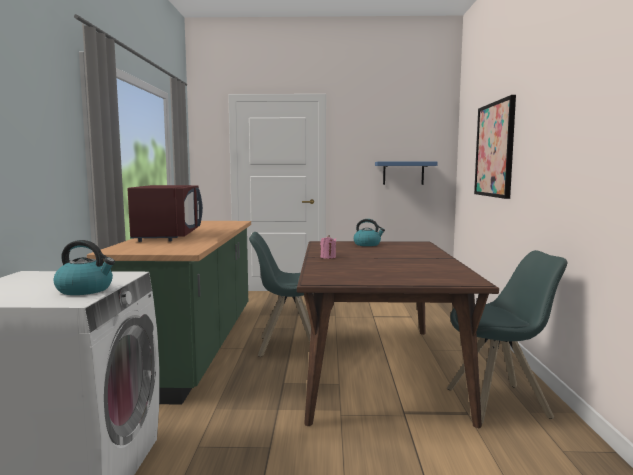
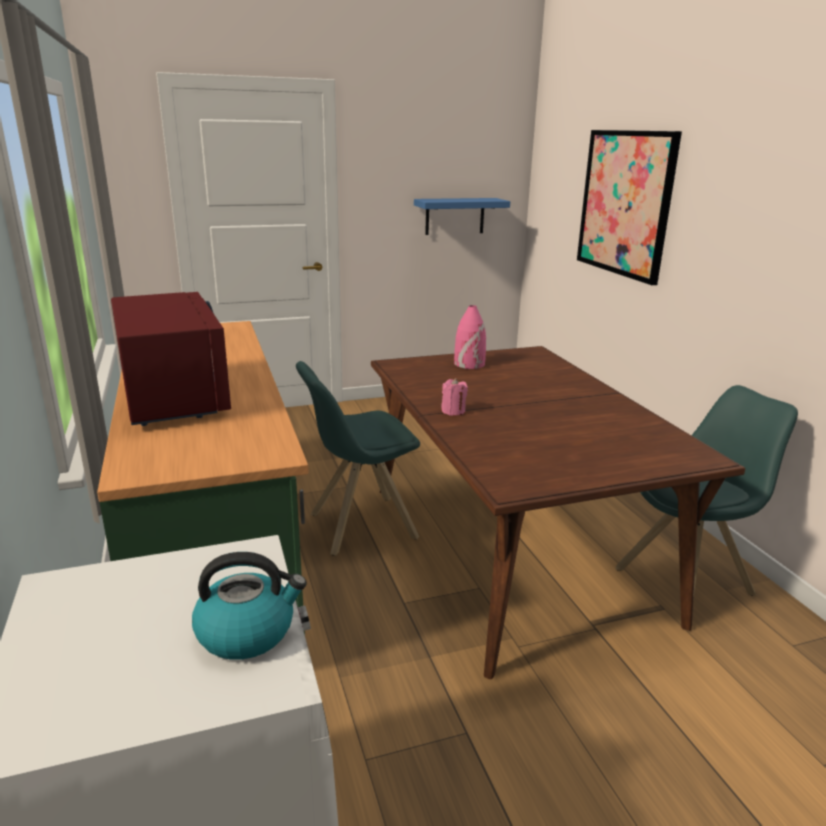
camera: 20 degrees left, 15 degrees up
(367, 244) = (469, 364): kettle -> pink vase

